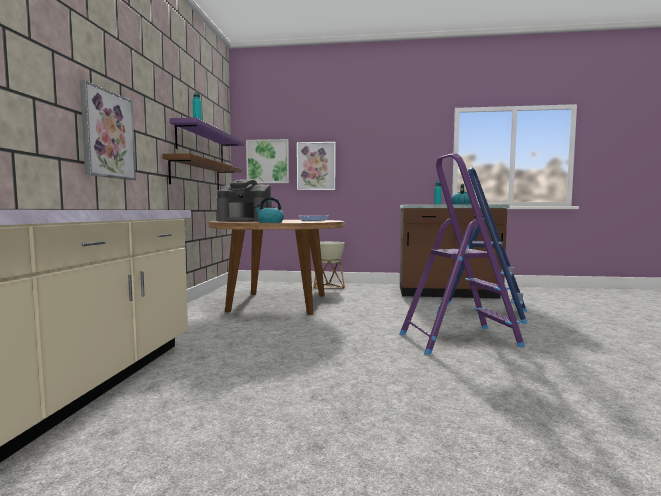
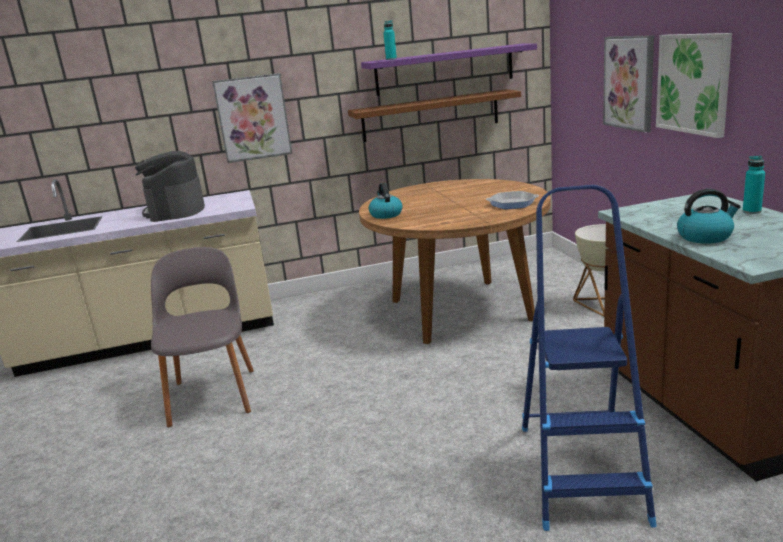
camera: 70 degrees right, 15 degrees up
(245, 221) = (425, 194): coffee machine -> coffee machine (175, 211)
(268, 161) = (580, 69): picture -> picture (693, 83)
(282, 379) = (213, 395): none -> grey chair
(460, 340) = (390, 469): purple step ladder -> none

